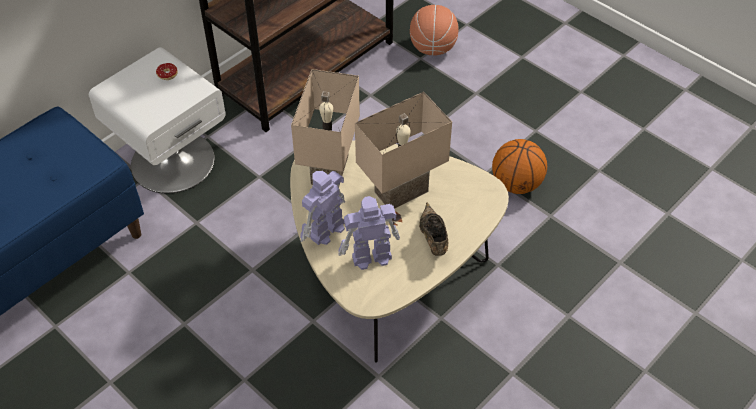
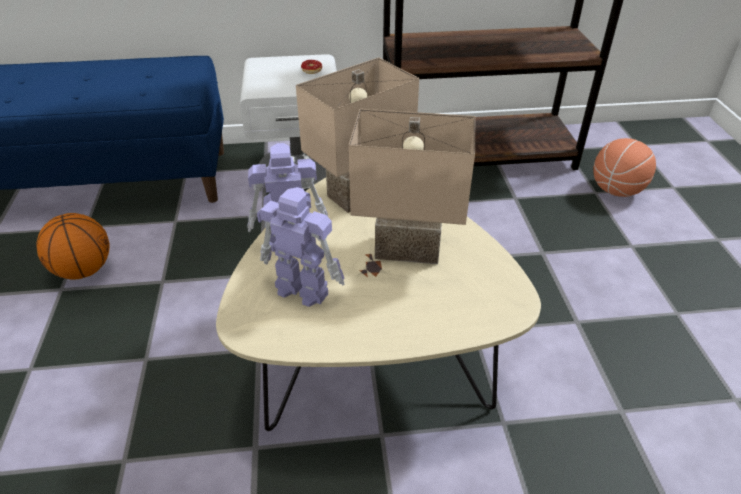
camera: 40 degrees right, 10 degrees down
(433, 239) = (388, 313): brown shoe -> none
(516, 184) = (604, 353): basketball -> basketball (84, 270)

